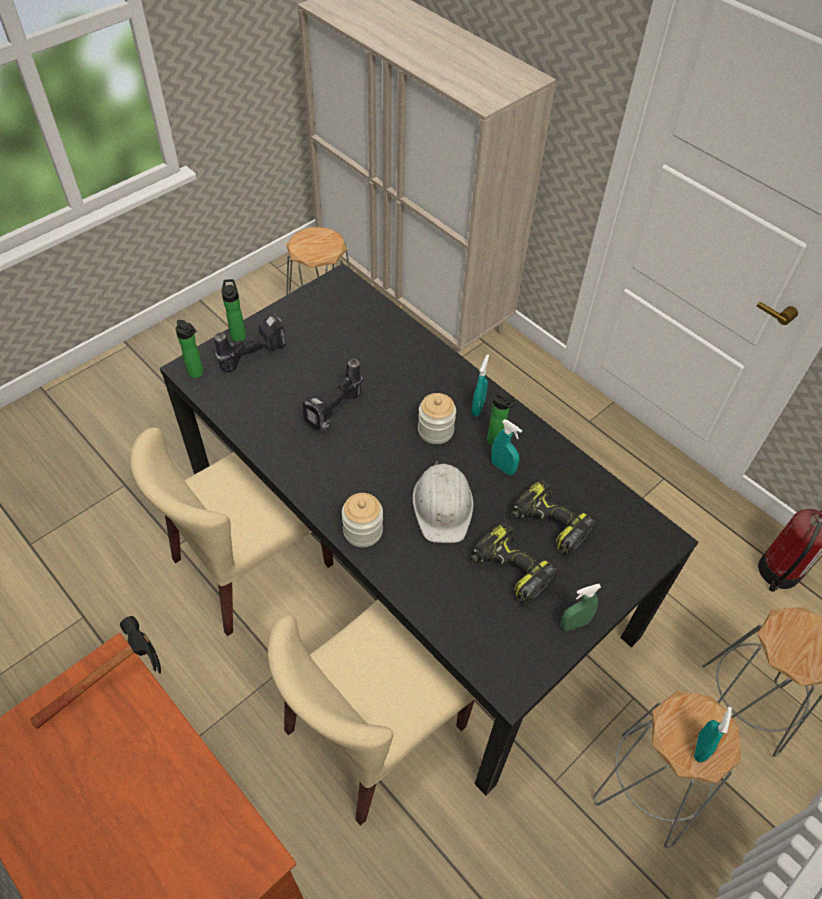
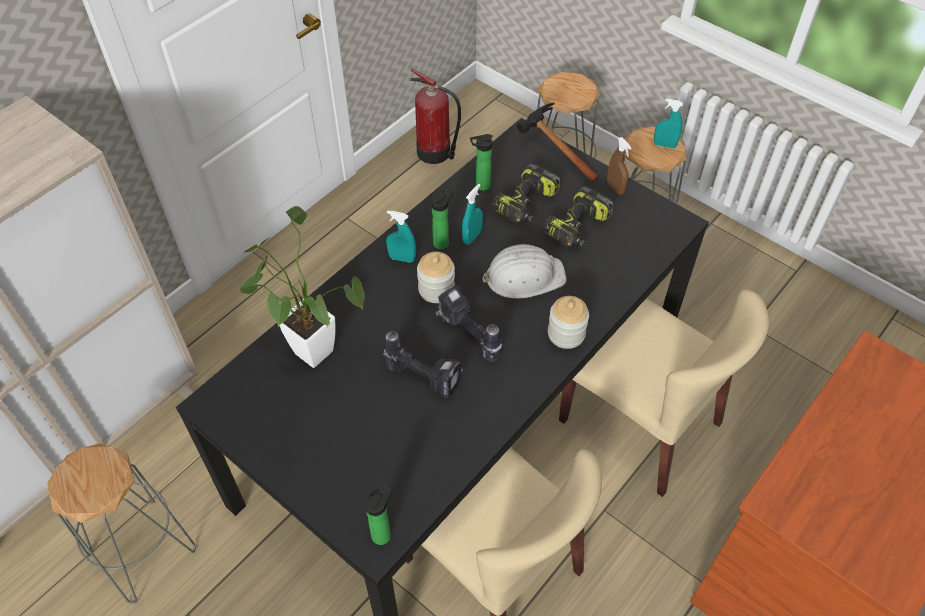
camera: 95 degrees left, 0 degrees up
(115, 677) = (782, 495): hammer -> hammer (551, 151)
(238, 334) = (312, 501): bottle -> bottle (480, 186)
(254, 354) = (345, 476): power drill -> power drill (467, 336)
(384, 337) = (308, 347): none -> potted plant
(574, 624) = (615, 188): green spray bottle -> brown spray bottle

